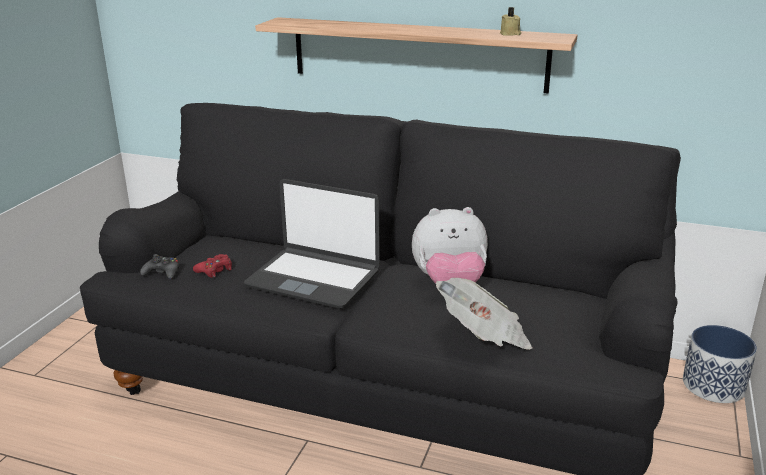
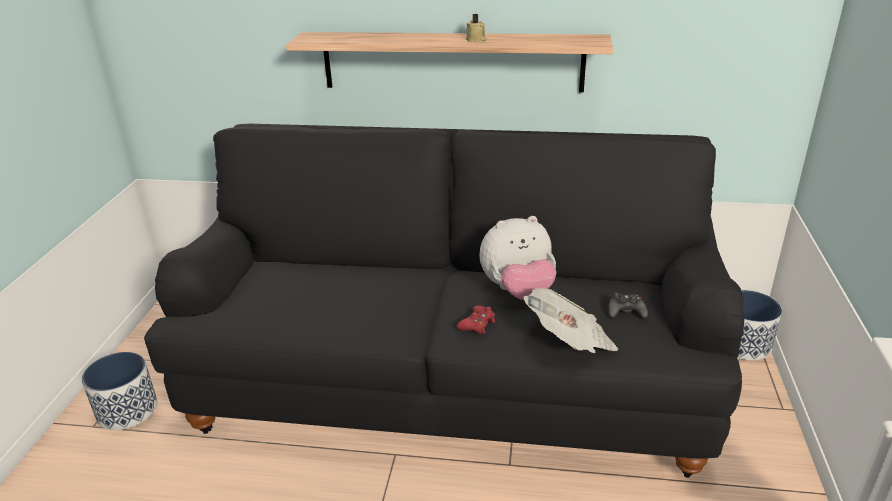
camera: 10 degrees left, 5 degrees up
(69, 365) = (128, 410): none -> planter
(162, 272) = (230, 312): black game controller -> black game controller (626, 311)
(215, 270) = (283, 303): red game controller -> red game controller (477, 324)
(314, 278) = (386, 300): laptop -> none
(510, 34) = (548, 39): beige candle -> beige candle (476, 40)

